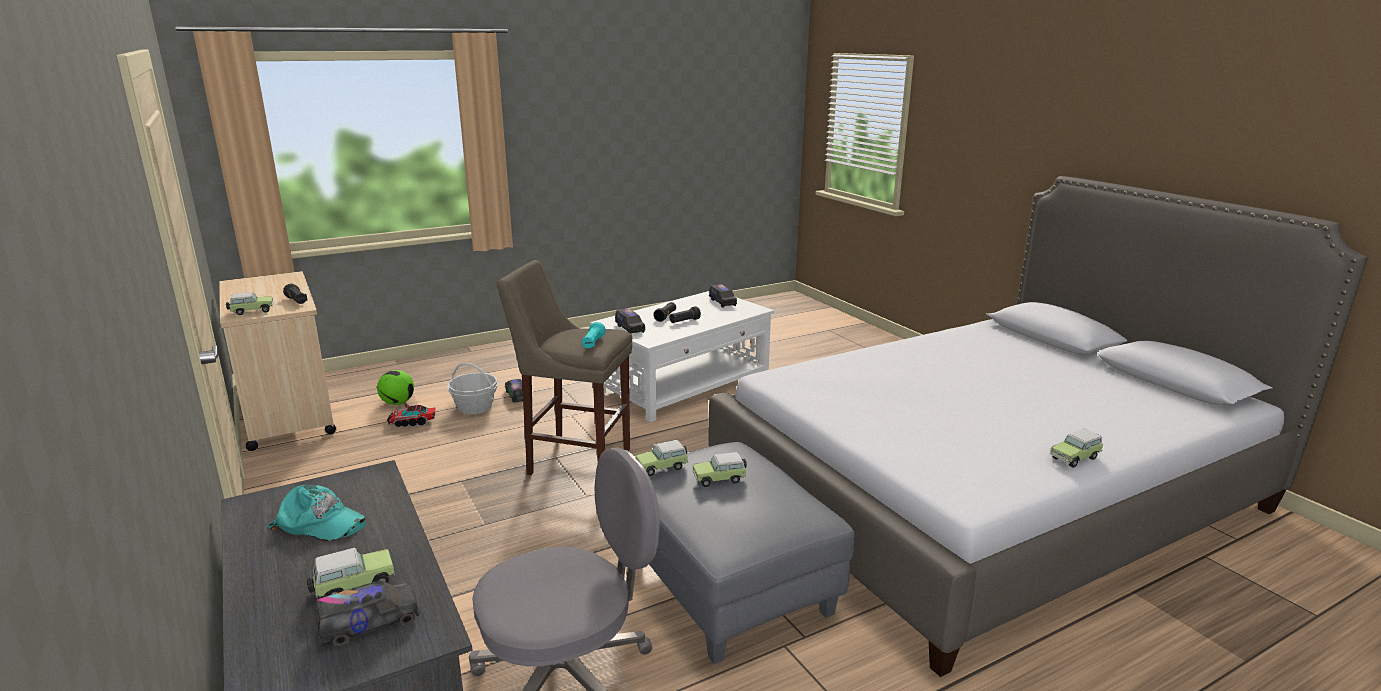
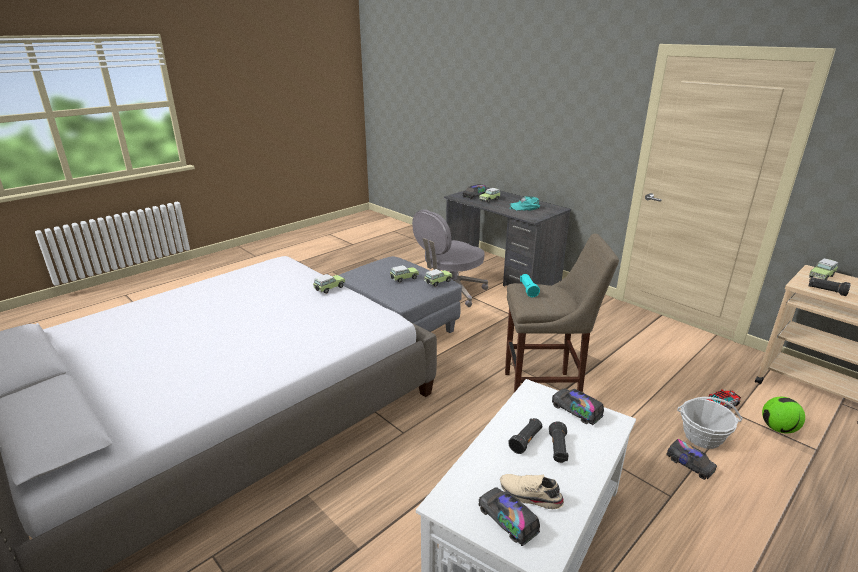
camera: 165 degrees right, 5 degrees up
(702, 306) = (530, 496): none -> beige shoe
(1075, 458) = (203, 286): toy car -> toy car (329, 289)

